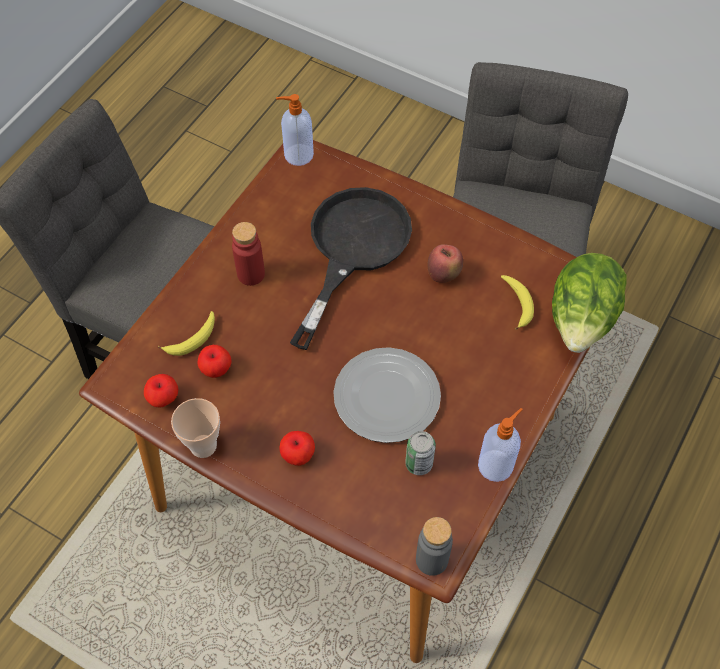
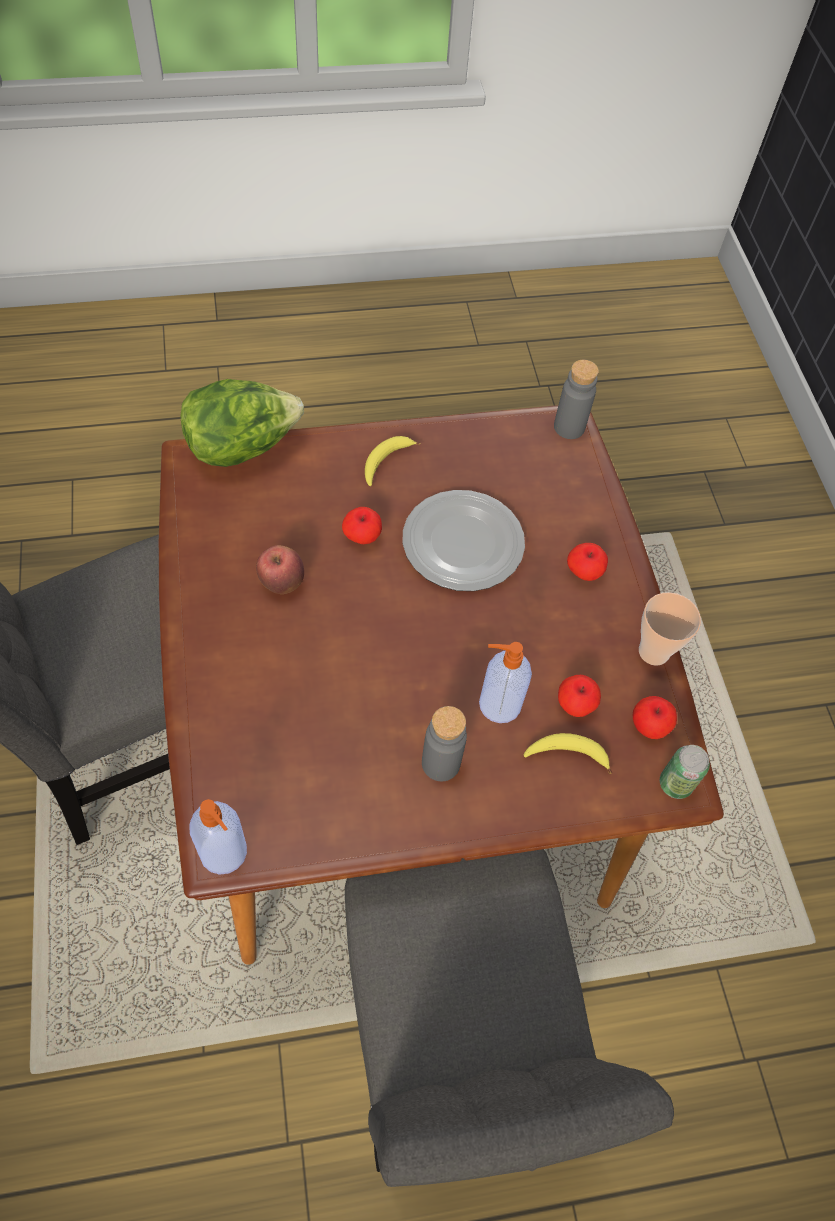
camera: 135 degrees left, 0 degrees up
(251, 274) = (440, 763): red bottle -> grey bottle
(352, 249) = (320, 687): black frying pan -> none
(419, 464) = (501, 482): can -> can (675, 784)
(443, 341) = (362, 536): none -> apple
(496, 465) = (448, 431): soap dispenser -> soap dispenser (498, 704)
(517, 304) = (265, 503): banana -> banana (385, 462)

